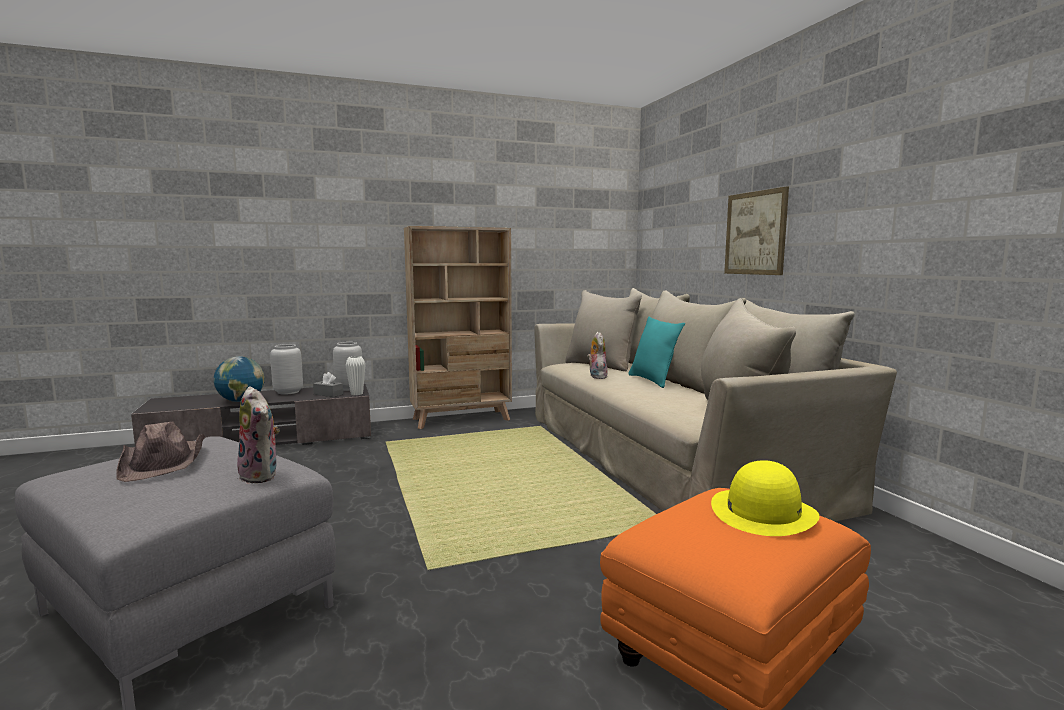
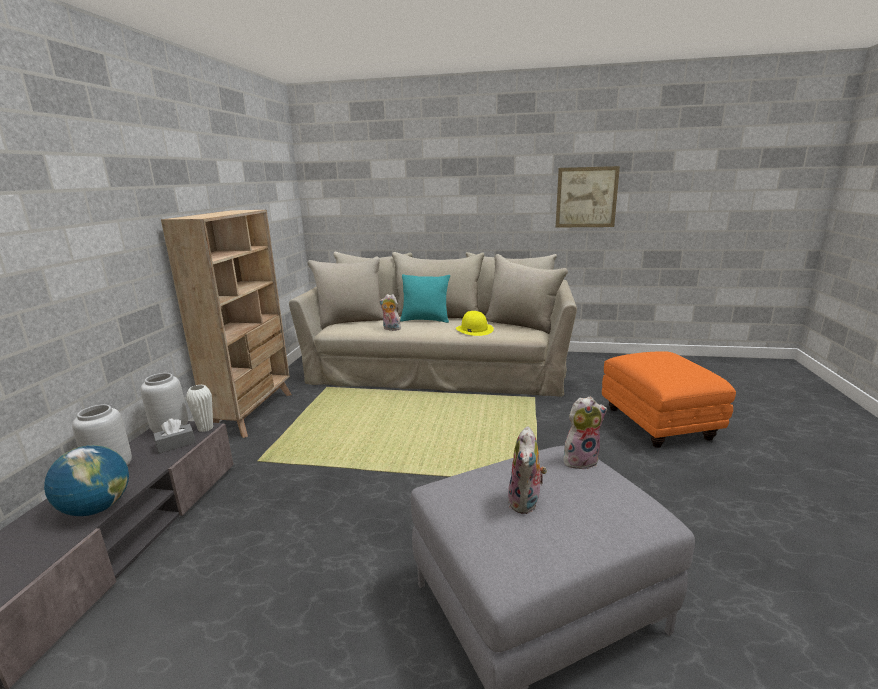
camera: 60 degrees left, 10 degrees up
(164, 462) = (526, 503): brown hat -> plush toy
(755, 233) = (449, 206): picture -> picture (586, 197)
(763, 512) = (661, 356): yellow hat -> yellow hat (474, 329)

